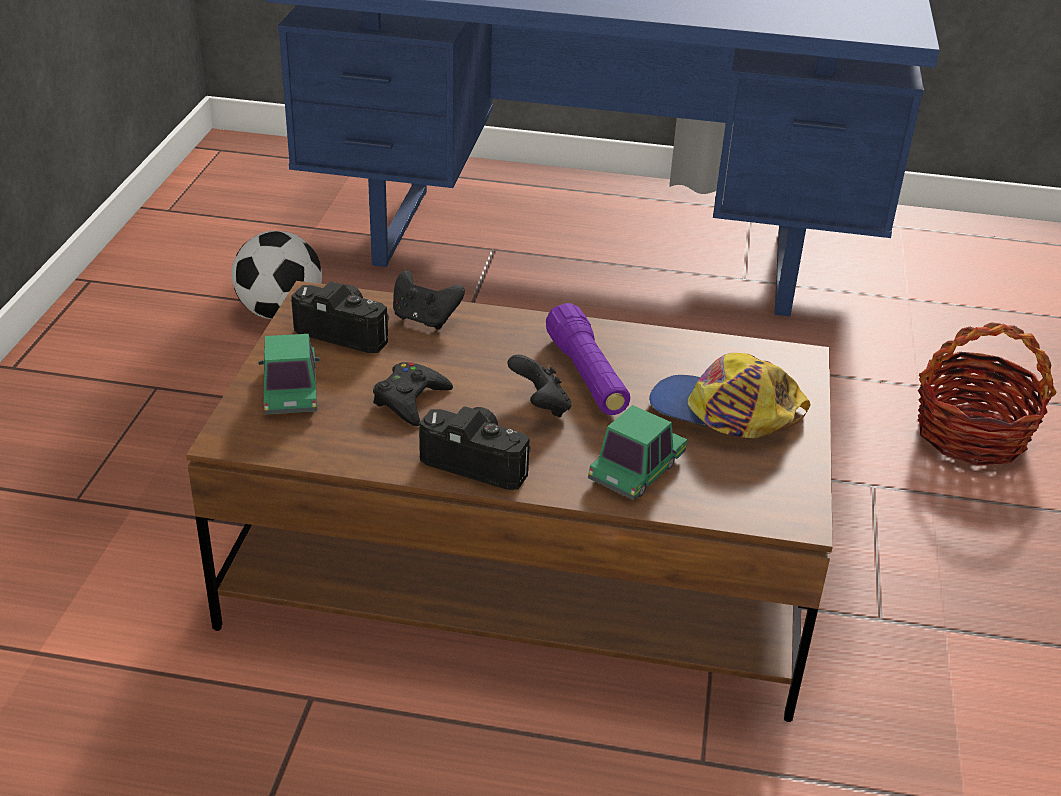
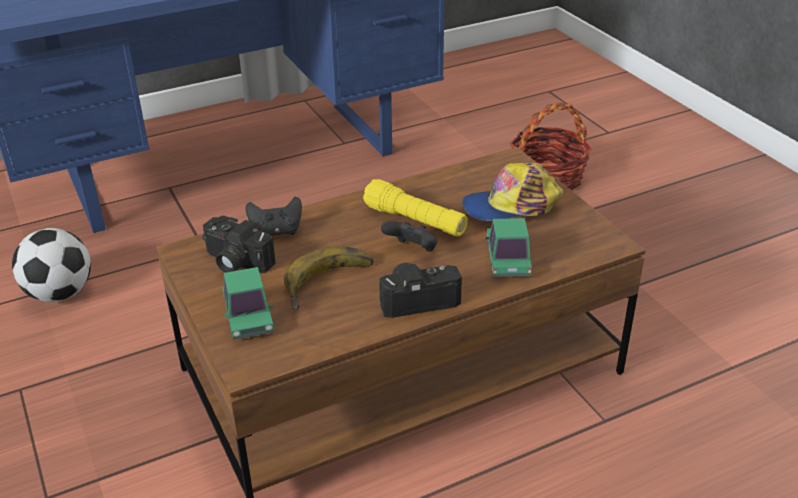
camera: 35 degrees left, 0 degrees up
(291, 391) = (248, 317): toy car -> toy car turned 150 degrees counterclockwise
(346, 330) = (235, 262): camera -> camera turned 135 degrees counterclockwise
(410, 400) = (332, 284): black game controller -> banana
(587, 376) = (415, 221): purple flashlight -> yellow flashlight

